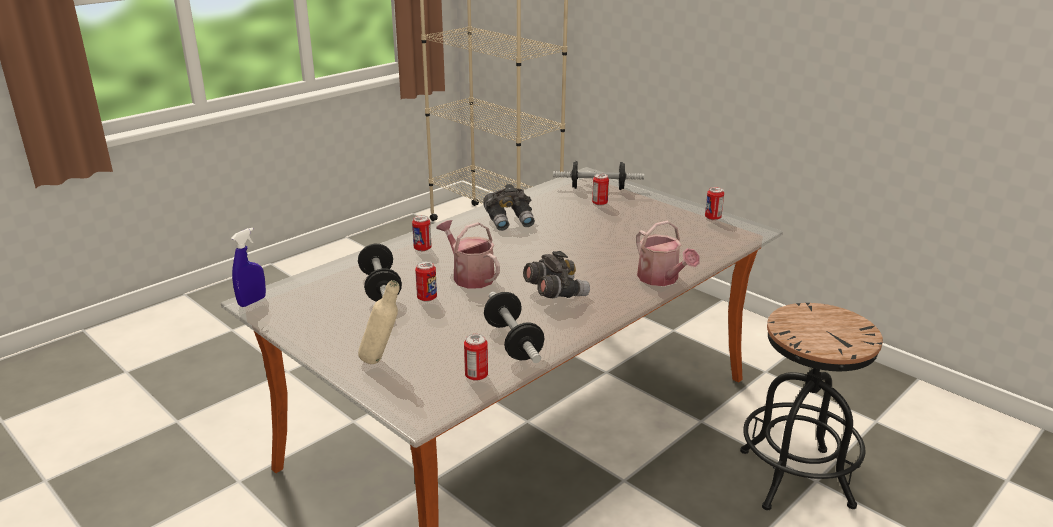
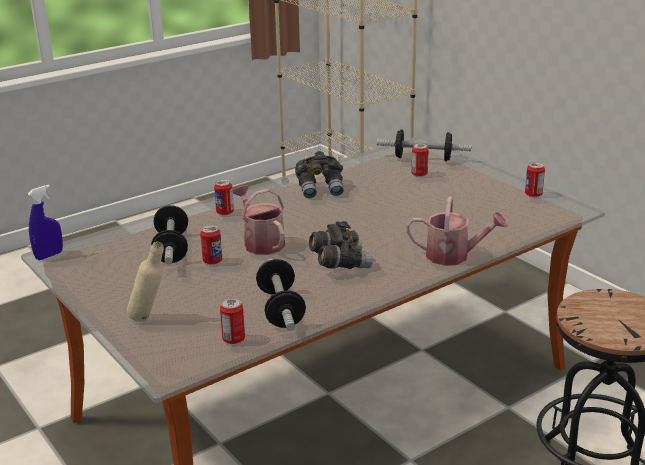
camera: 10 degrees right, 0 degrees up
(661, 279) = (454, 256): watering can -> watering can turned 60 degrees counterclockwise

